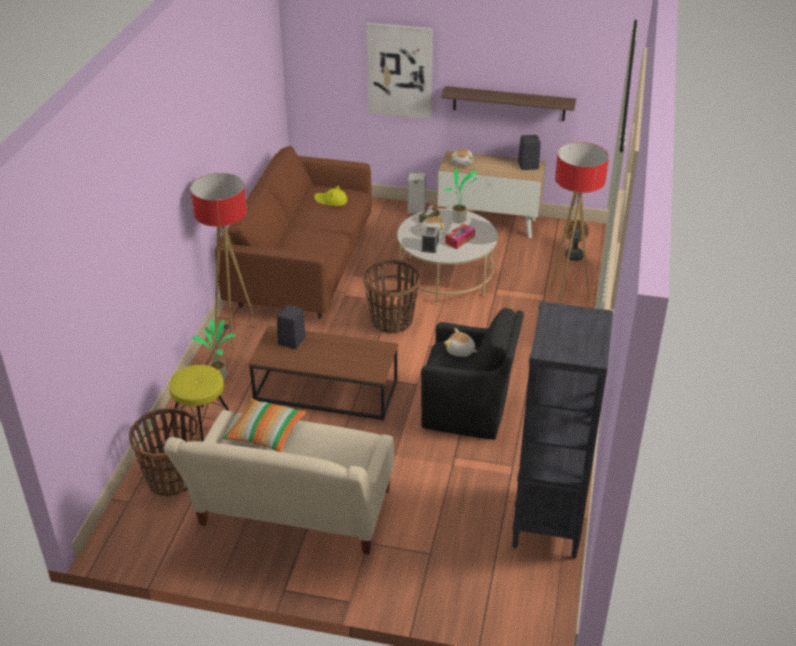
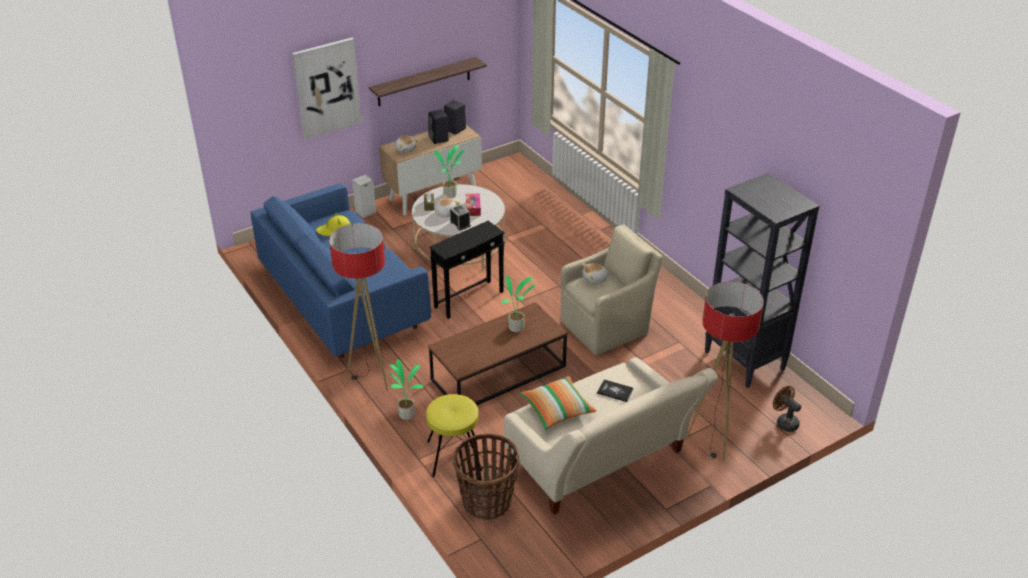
camera: 45 degrees left, 0 degrees up
(291, 341) = (463, 345): black speaker -> black speaker (439, 139)
(302, 267) = (343, 301): brown sofa -> blue sofa
(331, 451) = (615, 391): none -> book
(351, 354) = (517, 328): none -> potted plant
(392, 320) = (469, 299): basket -> black side table
(468, 411) = (607, 326): black armchair -> beige armchair
(565, 300) = (559, 220): floor lamp -> floor lamp (712, 443)
(574, 254) = (520, 186): brown fan -> brown fan (784, 422)

